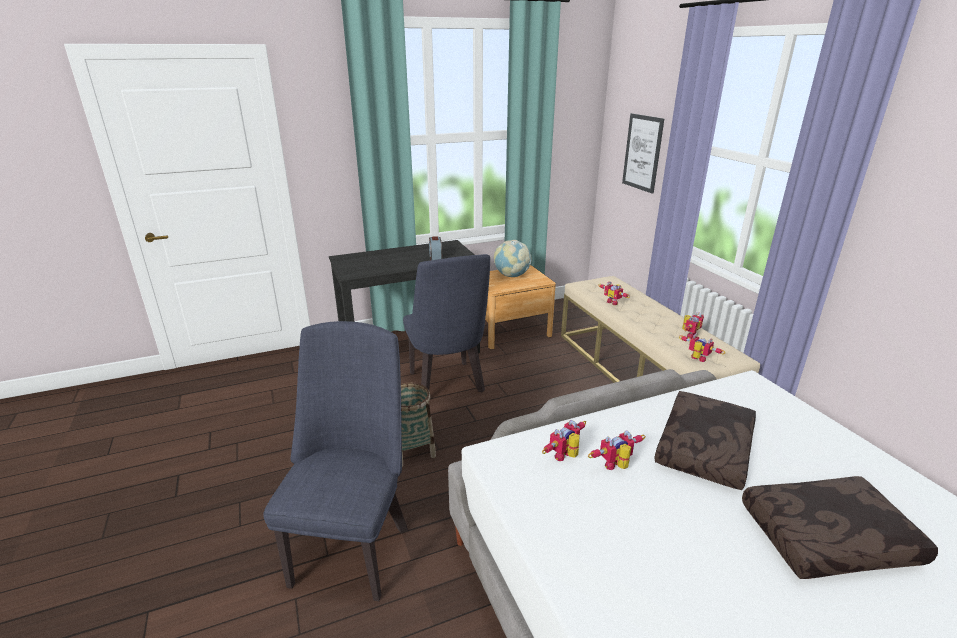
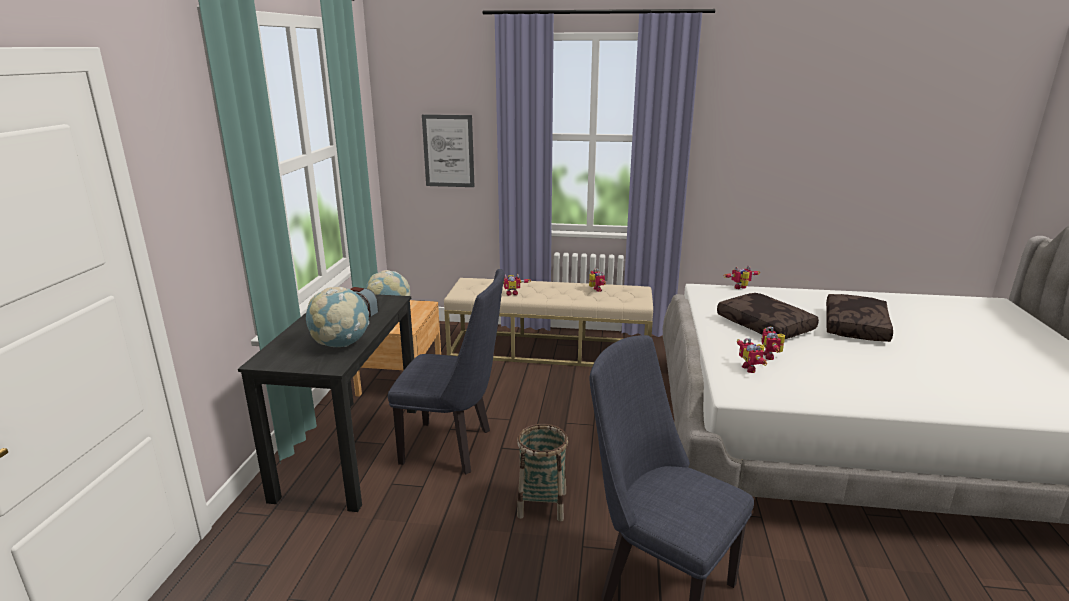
camera: 60 degrees left, 5 degrees down
(381, 267) = (341, 344): none -> globe
(697, 359) = (632, 300): toy robot -> toy robot (741, 288)

